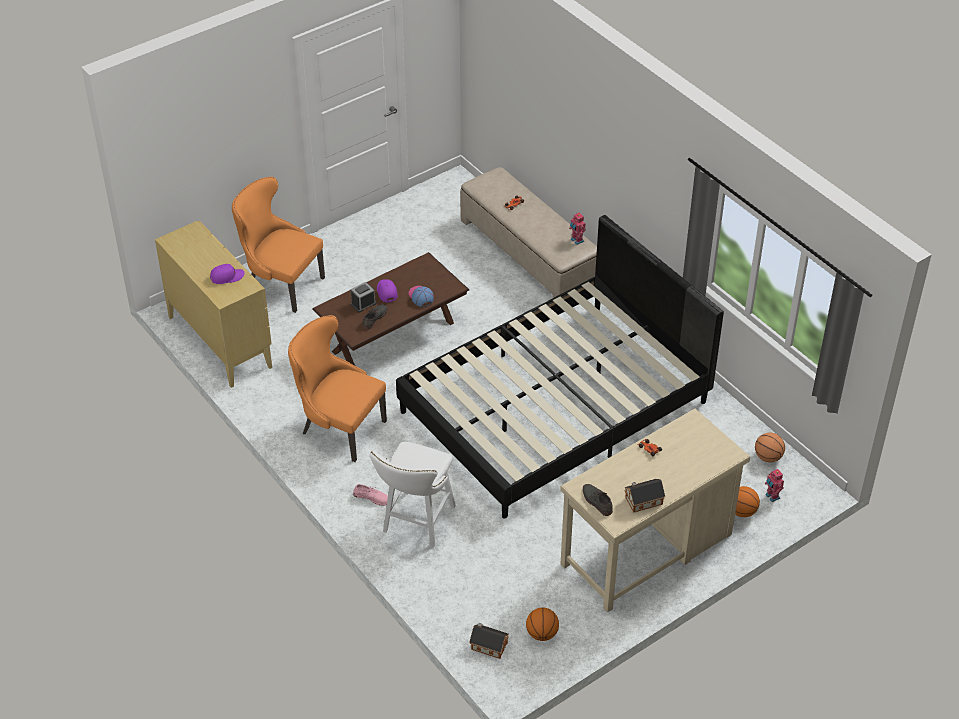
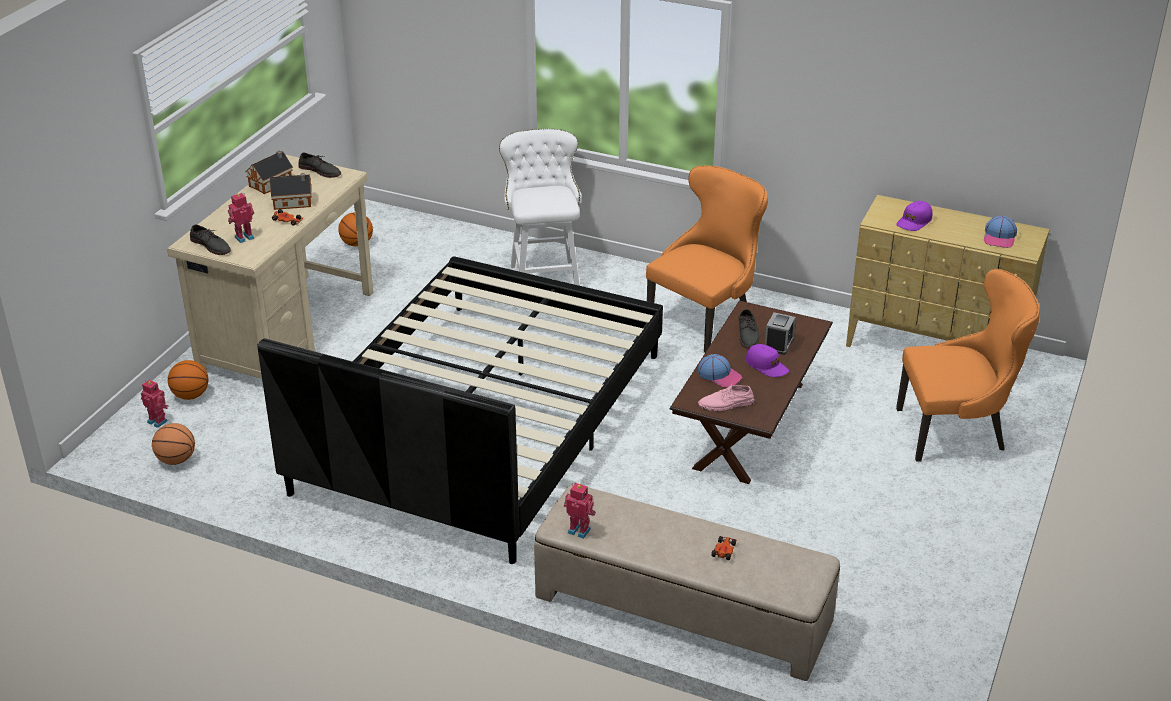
camera: 150 degrees right, 10 degrees down
(193, 244) = (999, 237): none -> cap
(339, 428) = (705, 319): orange chair -> orange chair turned 45 degrees counterclockwise
(372, 497) = (608, 280): pink shoe -> pink shoe (726, 404)
(488, 645) = (402, 223): toy house -> toy house (294, 202)
(689, 444) = (243, 237): none -> toy robot
(716, 444) = (211, 245): none -> grey shoe

